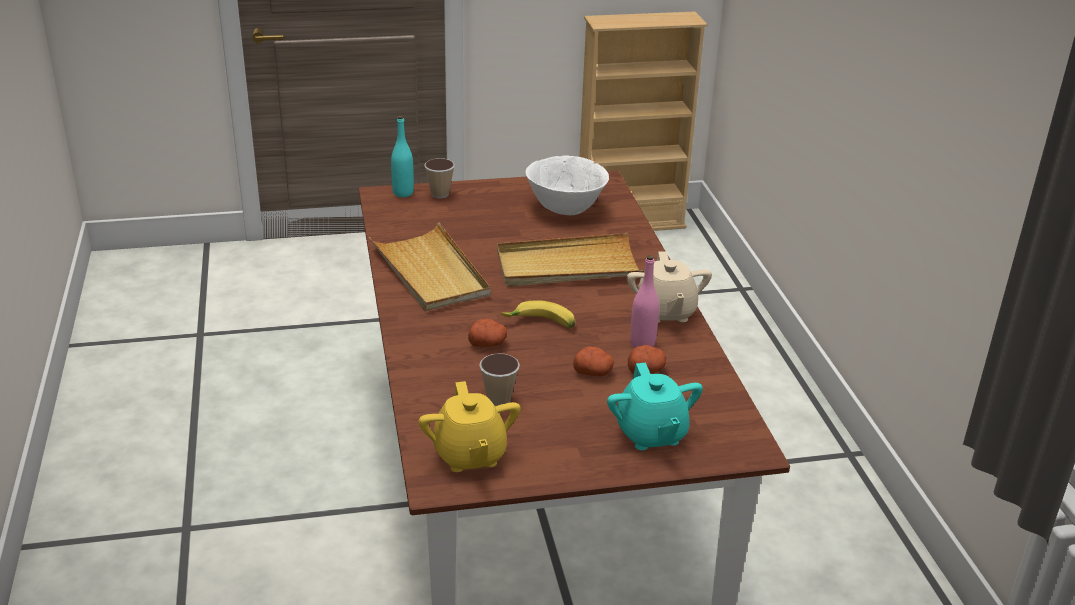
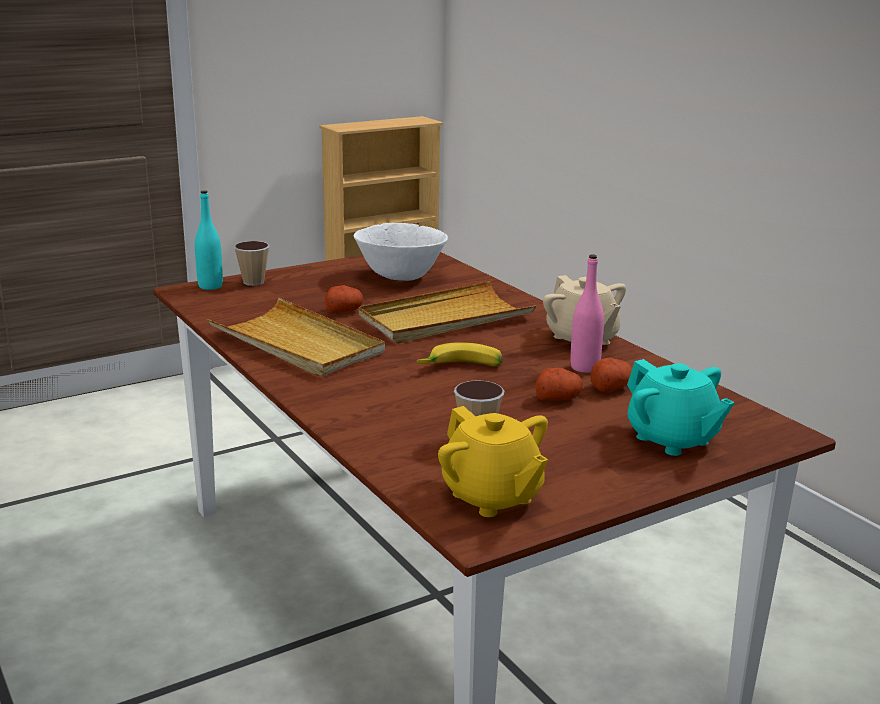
camera: 20 degrees left, 10 degrees down
(488, 343) = (418, 393): potato -> potato (344, 311)

